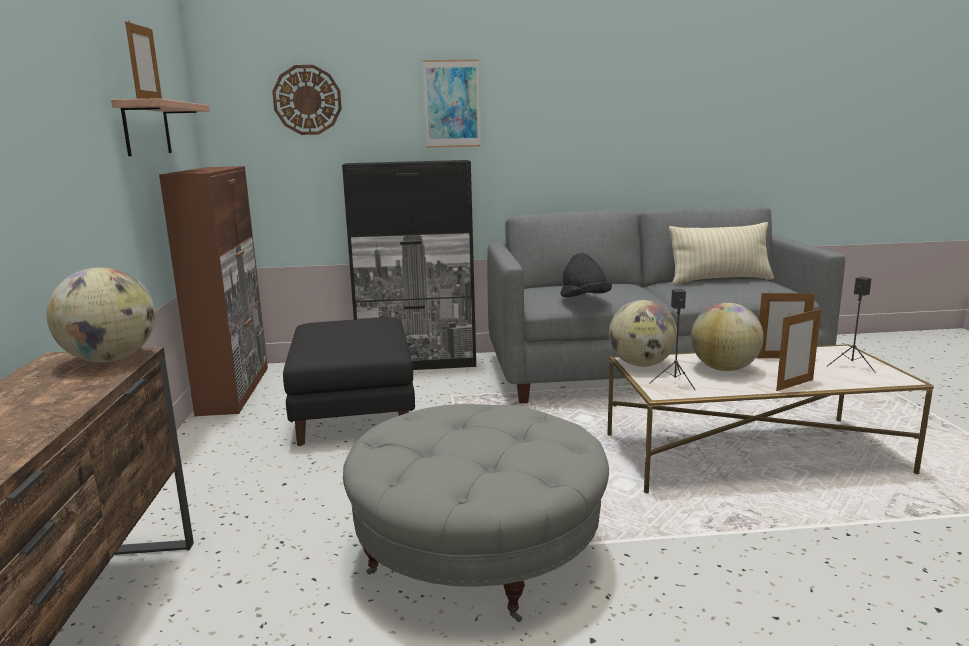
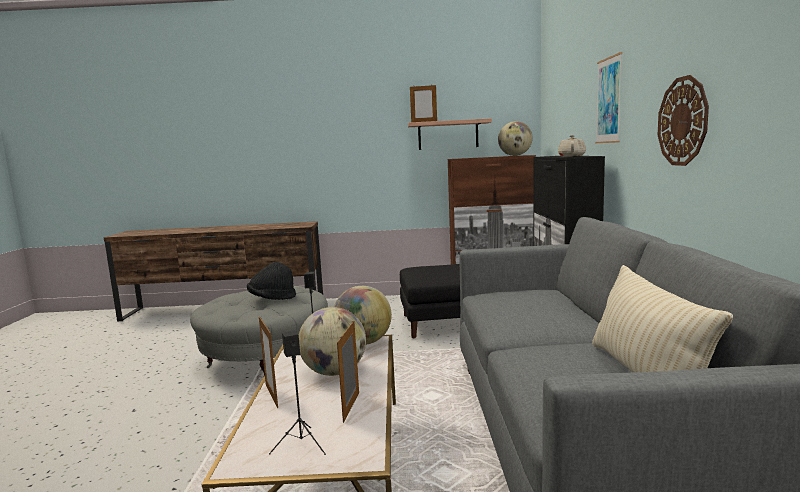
camera: 95 degrees right, 5 degrees down
(111, 359) = (299, 225): globe -> globe (515, 155)
(307, 100) = (562, 106): wall clock -> wall clock (682, 121)
(435, 161) = (571, 156): none -> beige teapot
(584, 299) = (488, 302): black hat -> black hat (272, 299)

